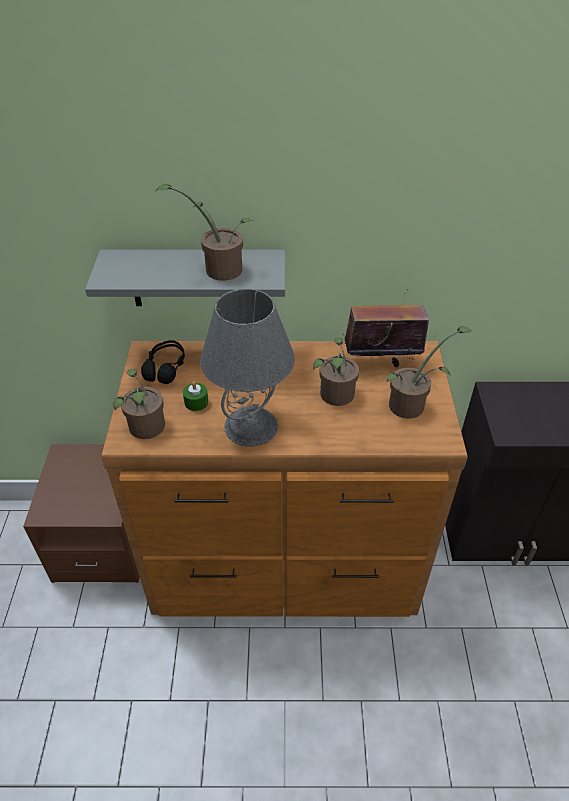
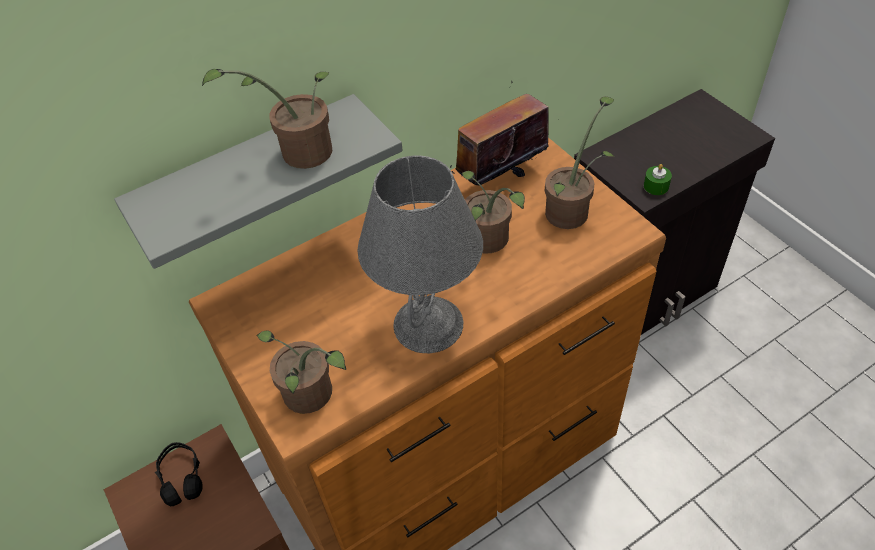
camera: 30 degrees left, 5 degrees up
(165, 368) = (266, 310): black headphones -> black headphones (182, 478)
(196, 402) = (341, 331): green candle -> green candle (656, 186)

